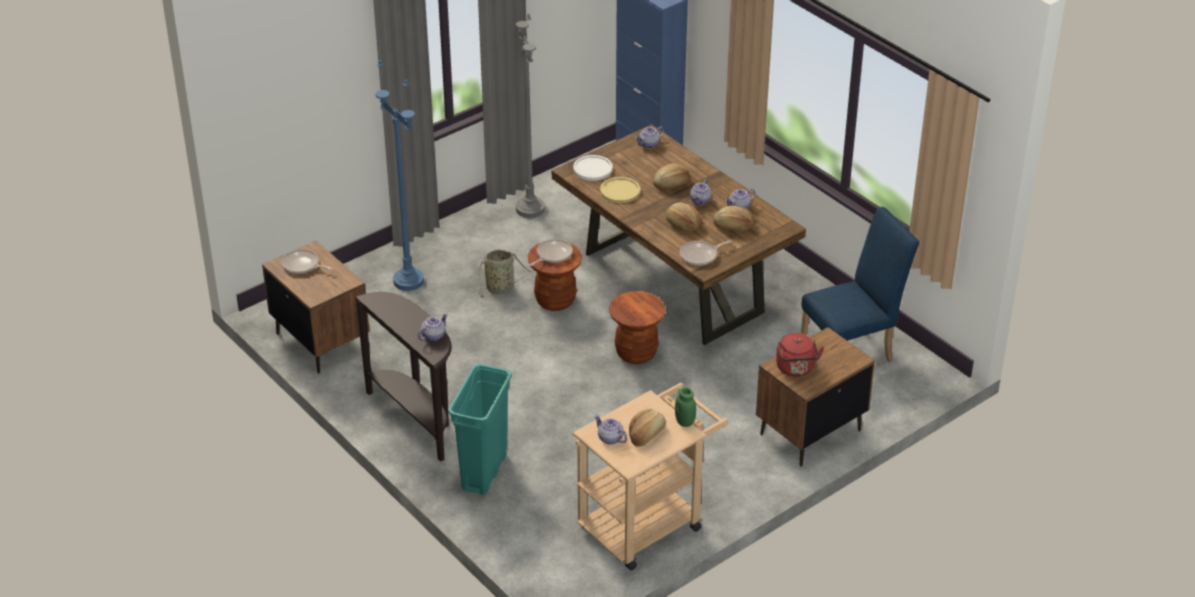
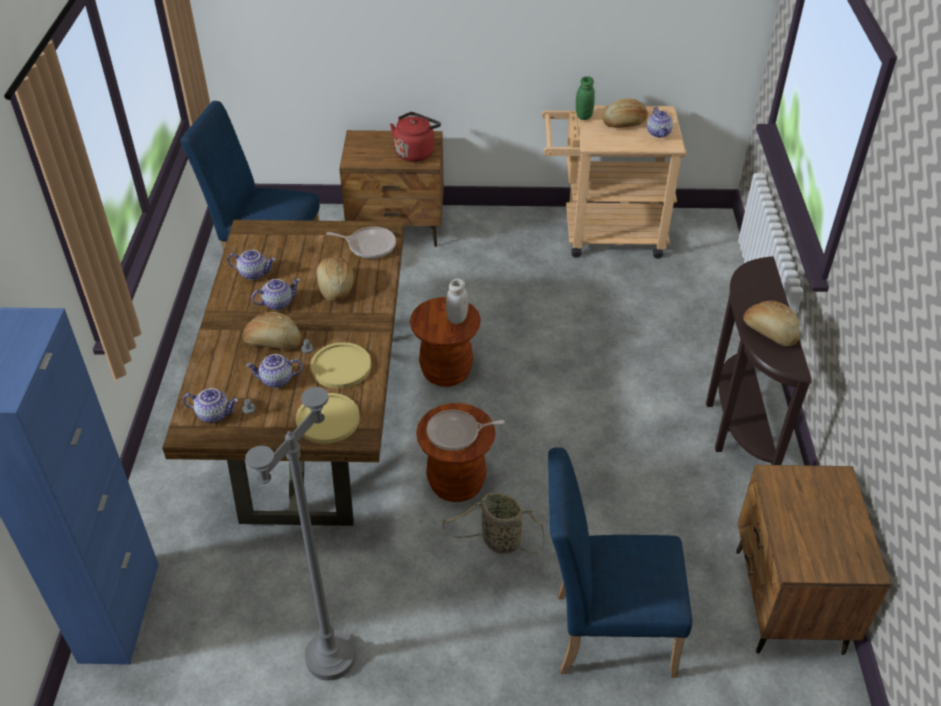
camera: 140 degrees left, 5 degrees up
(302, 265) = (828, 544): frying pan -> none
(409, 281) = (603, 632): blue floor lamp -> blue chair
(433, 335) = (749, 285): teapot -> teapot (276, 381)
(484, 473) = (707, 339): turquoise trash can -> none
(592, 169) = (328, 419): white plate -> yellow plate
(630, 312) = (457, 318): none -> white jar
(733, 226) = (291, 258): bread -> bread (770, 332)

